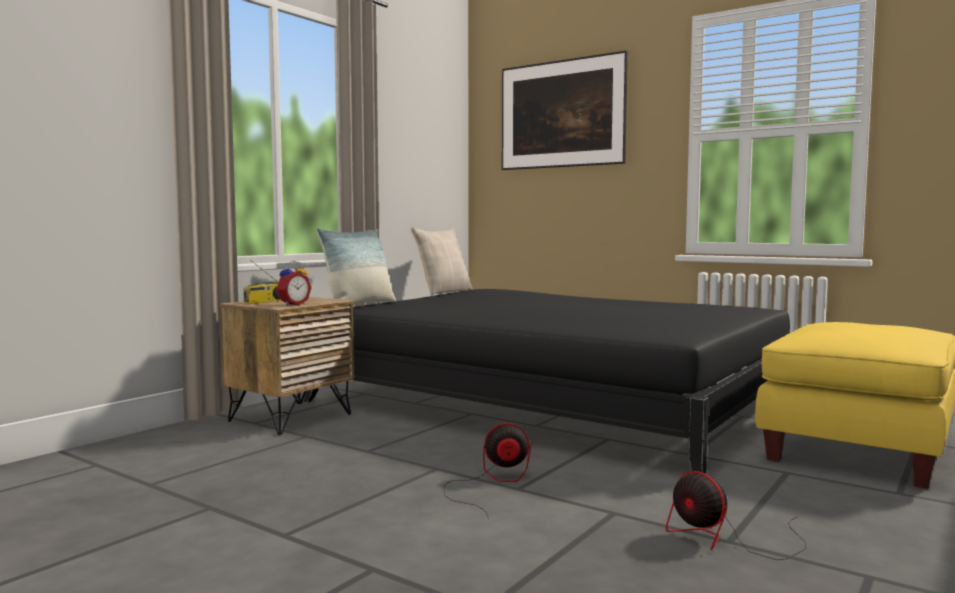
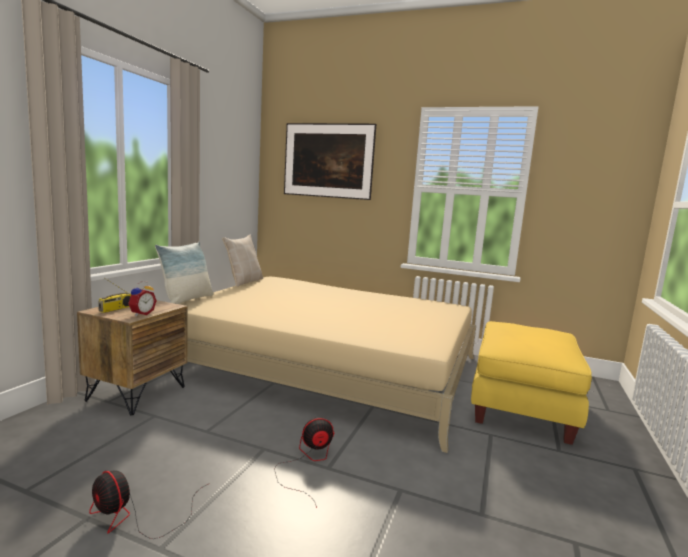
camera: 15 degrees left, 5 degrees up
(555, 400) = (327, 365): black bed -> beige bed
(728, 539) = (481, 512): fan -> fan (135, 516)

